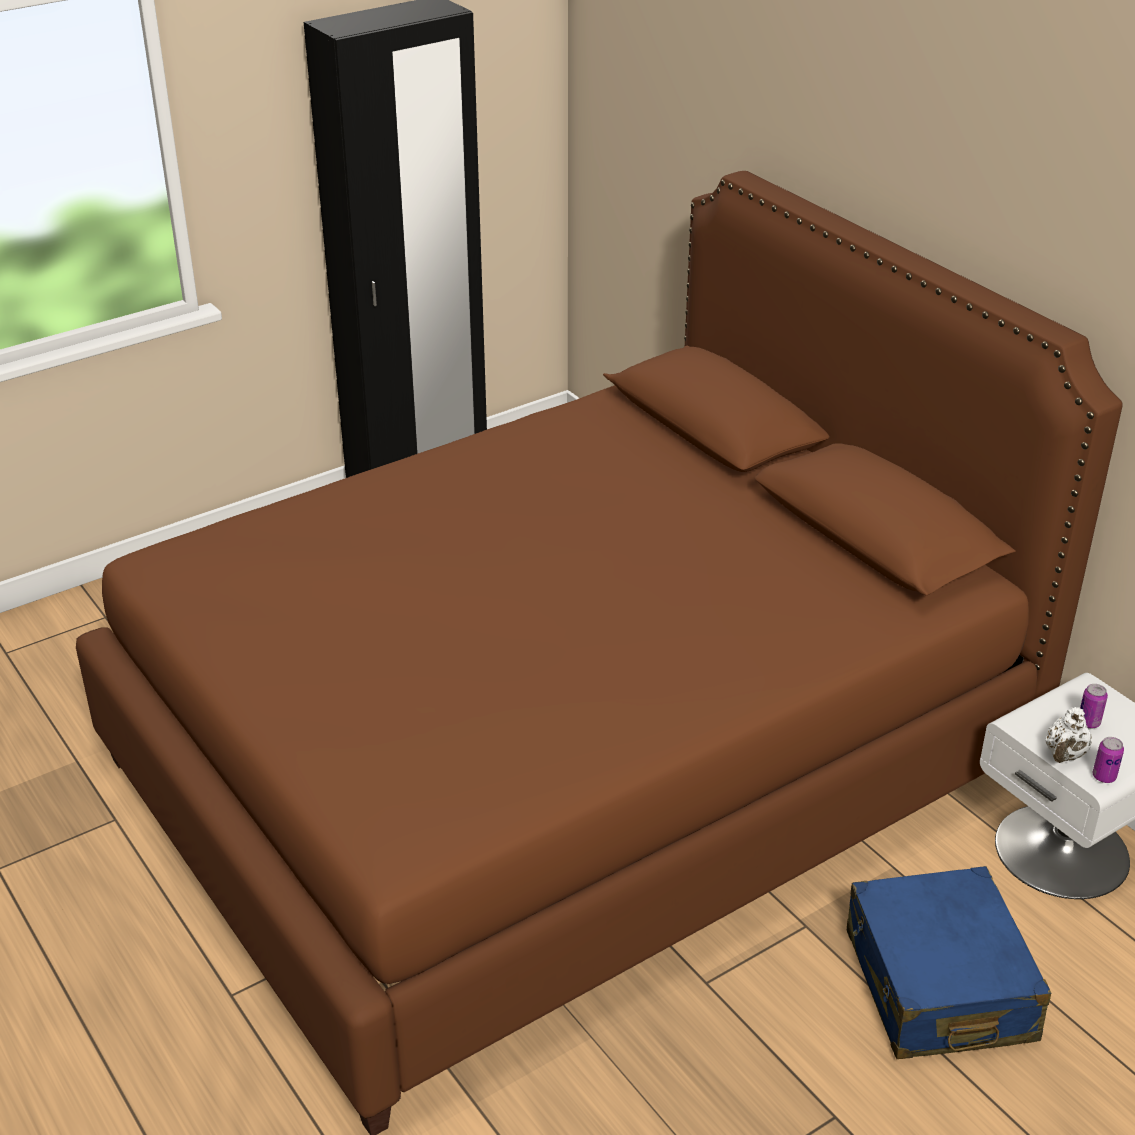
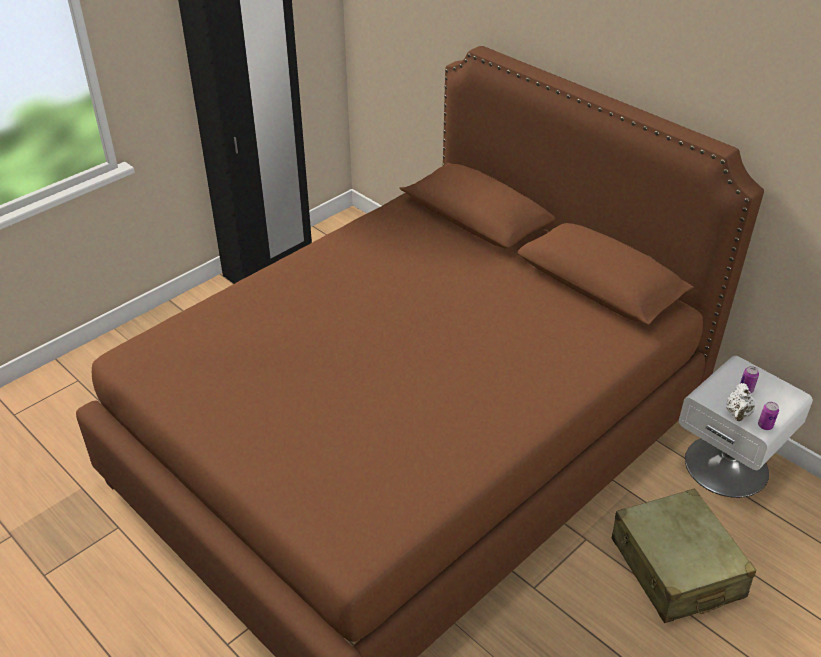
camera: 10 degrees left, 5 degrees up
(938, 986) = (676, 568): blue suitcase -> beige suitcase

